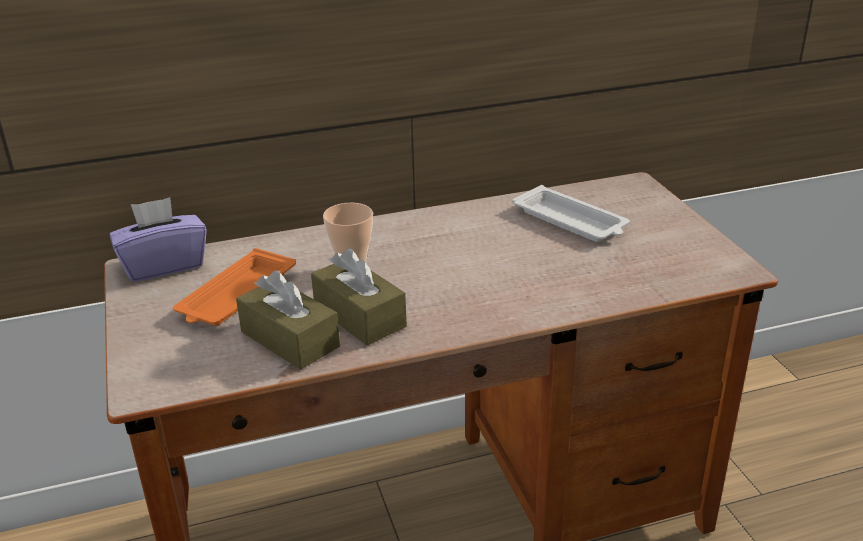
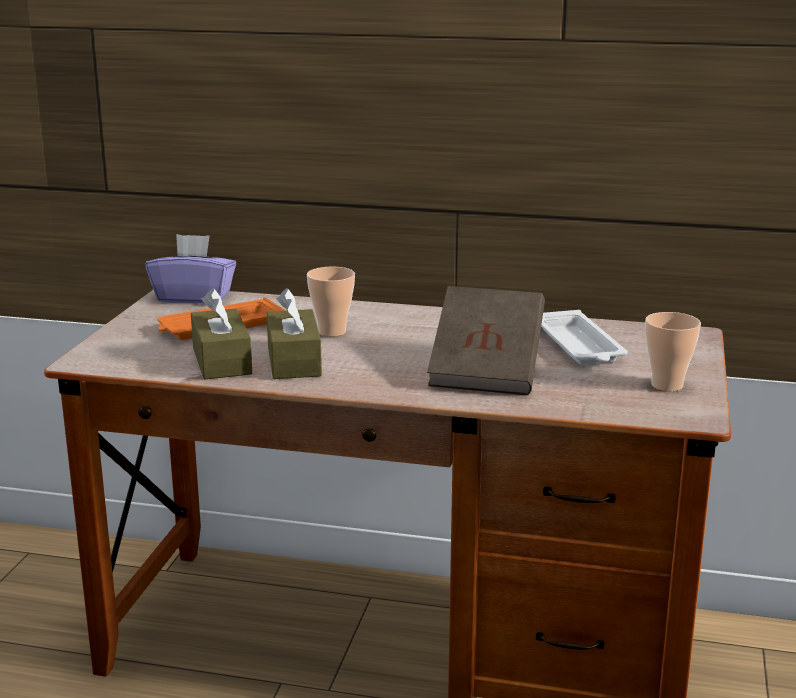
camera: 30 degrees right, 10 degrees down
(535, 272) = (487, 371): none -> brown book
(682, 243) = (667, 385): none -> cup

